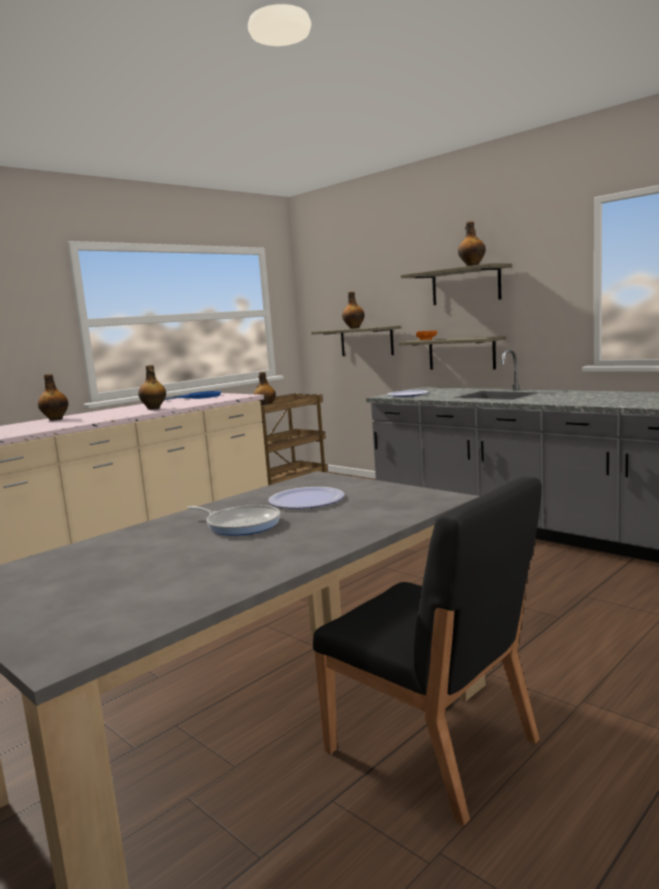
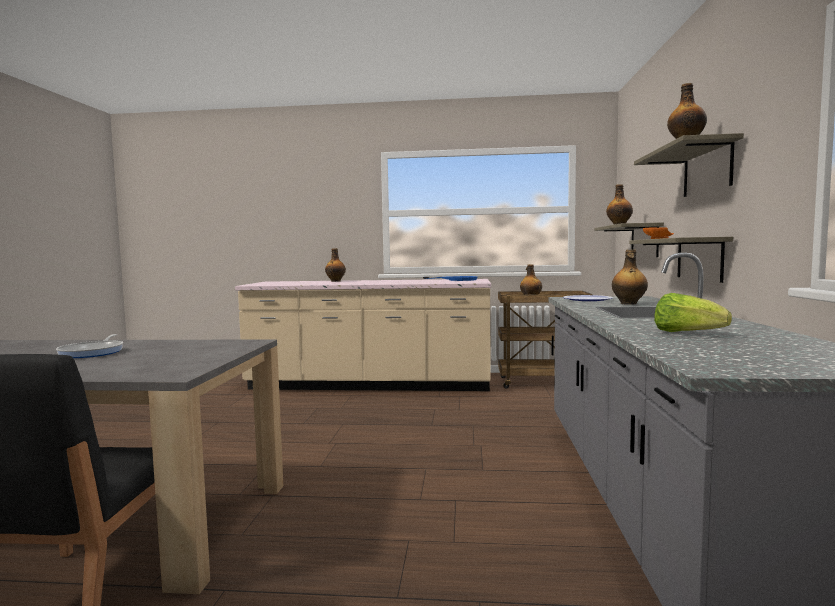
camera: 50 degrees right, 5 degrees down
(154, 408) = (393, 282): bottle -> bottle (628, 303)
(307, 500) = (167, 351): plate -> none
(593, 399) = (687, 333): none -> lettuce

